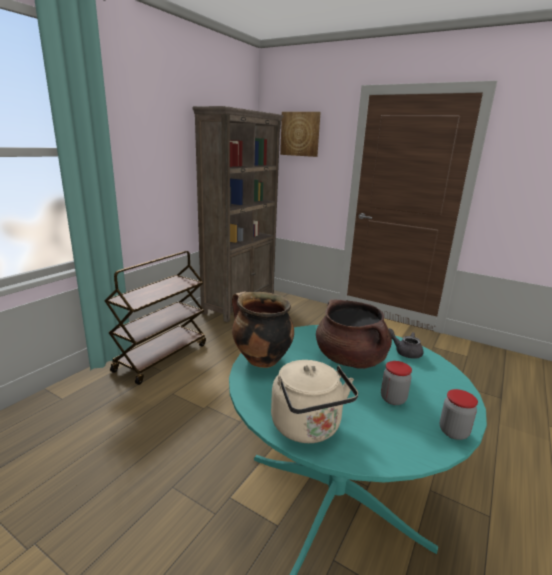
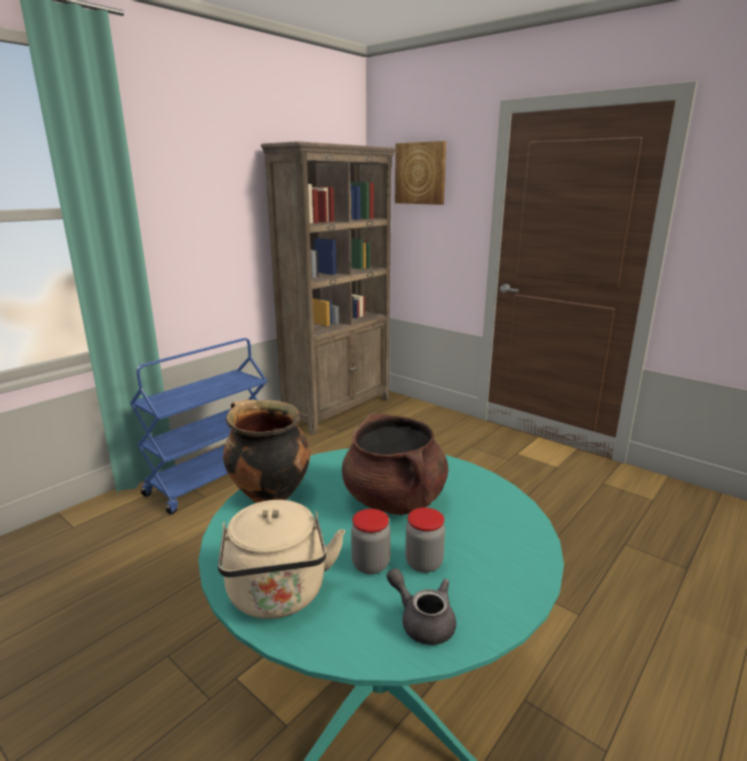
camera: 10 degrees right, 0 degrees up
(161, 357) = (212, 478): brown cart -> blue cart
(404, 351) = (481, 493): grey teapot -> grey teapot (422, 621)
(453, 432) = (488, 620): jar -> jar (370, 564)

